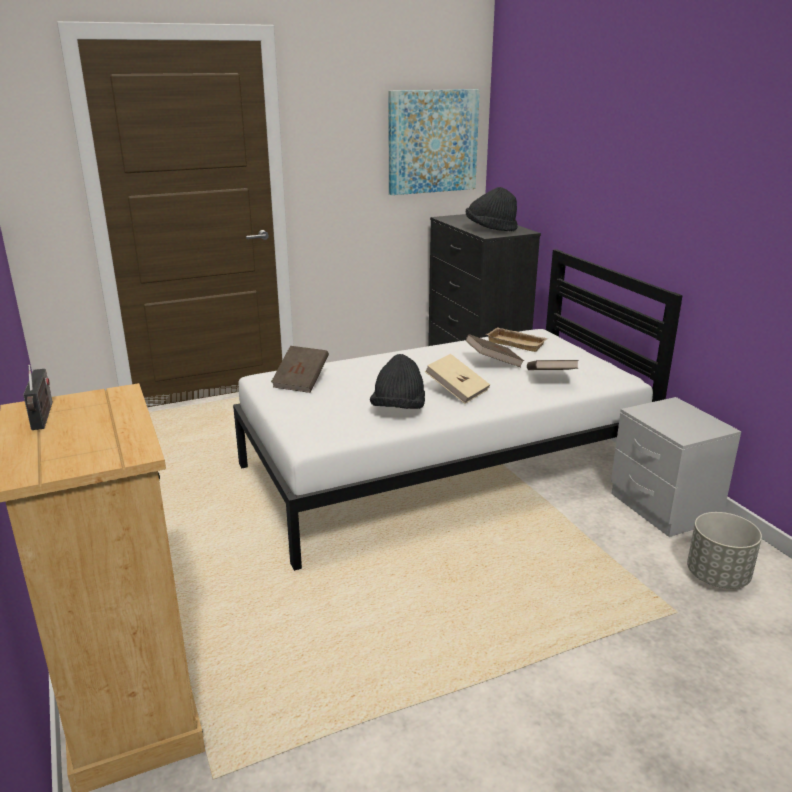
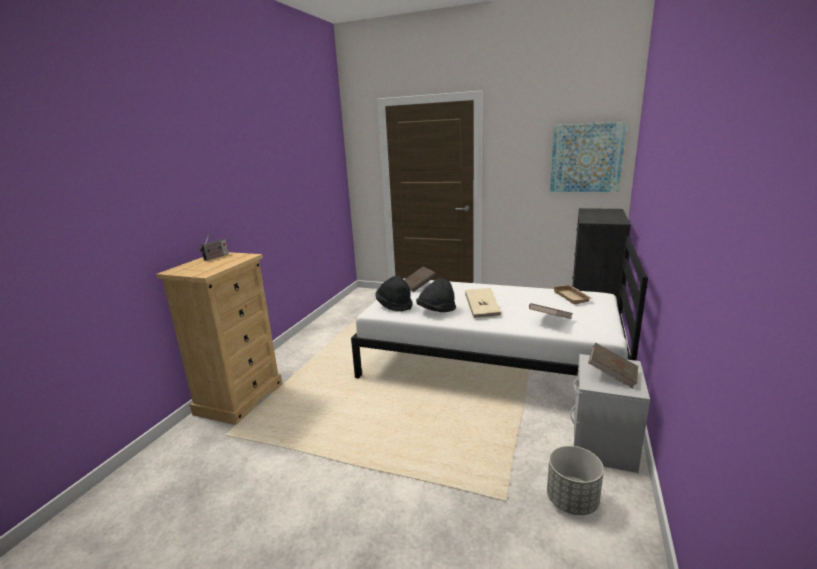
camera: 45 degrees right, 5 degrees down
(490, 229) = (598, 218): black hat -> black hat (394, 305)
(493, 363) = (534, 303): brown book -> brown book (612, 375)

